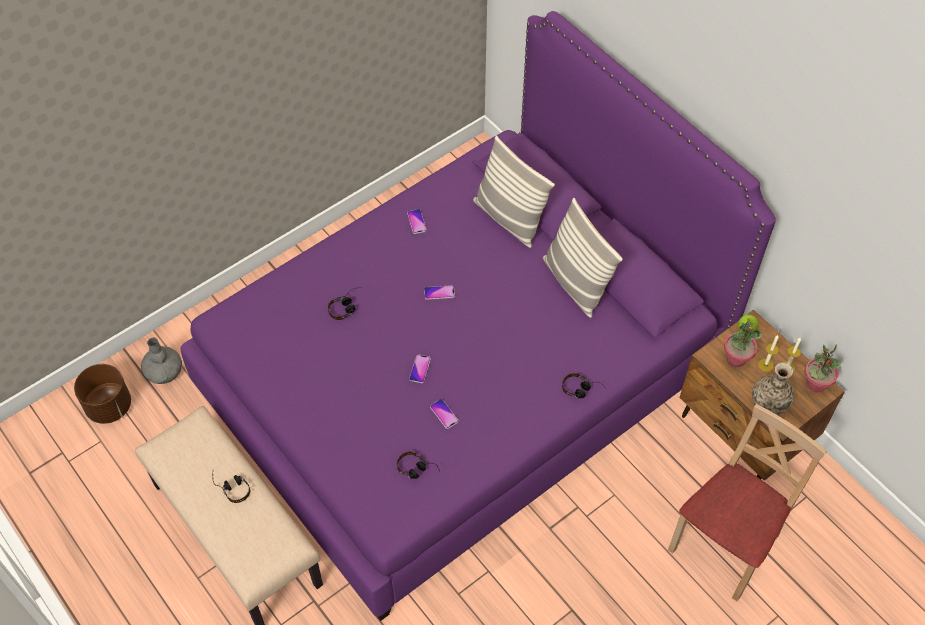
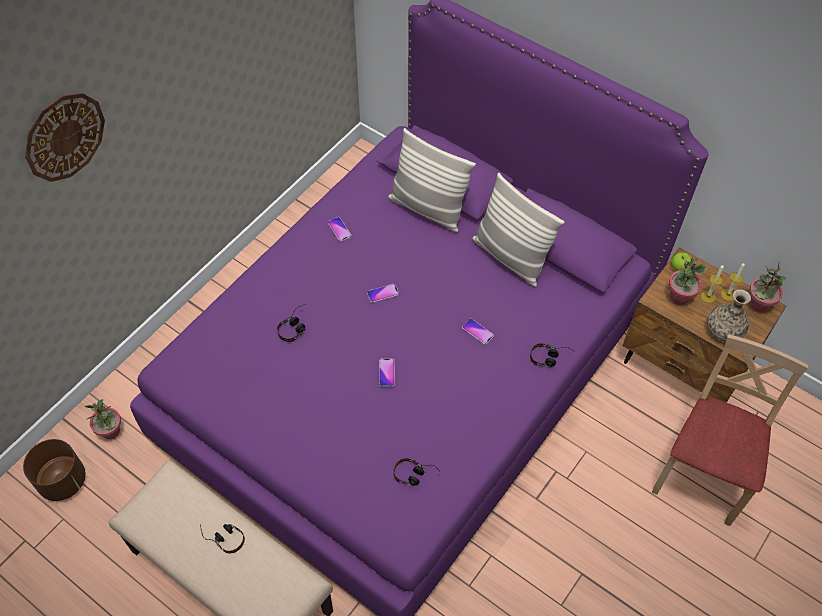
camera: 15 degrees left, 0 degrees up
(164, 89) = (64, 136): none -> wall clock
(164, 370) = (111, 431): grey vase -> potted plant
(444, 414) = (424, 412): phone -> phone (477, 332)

